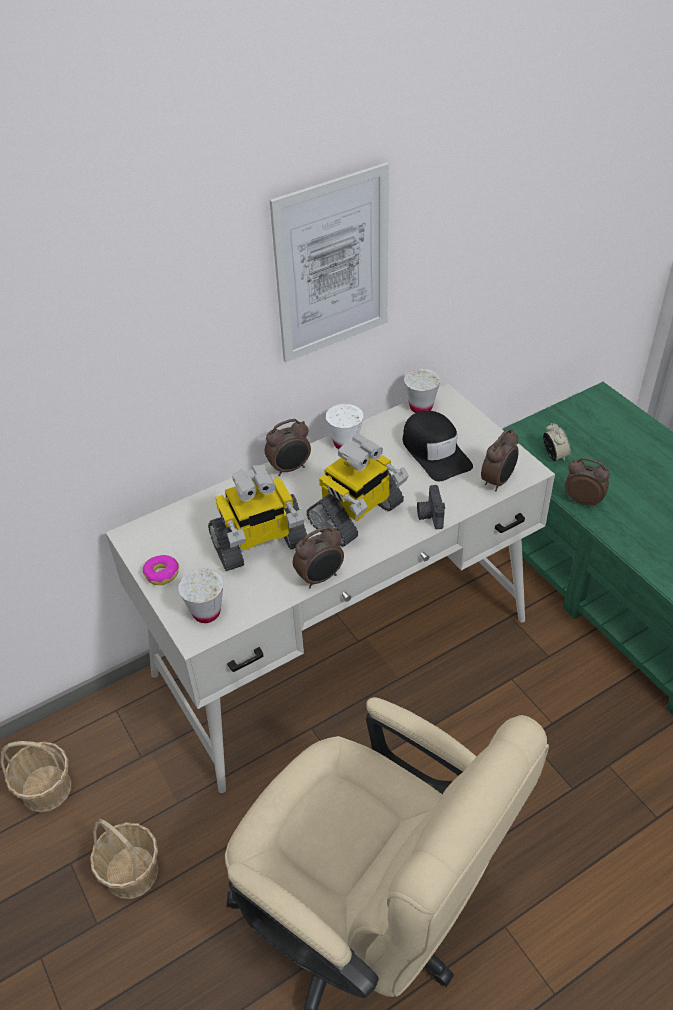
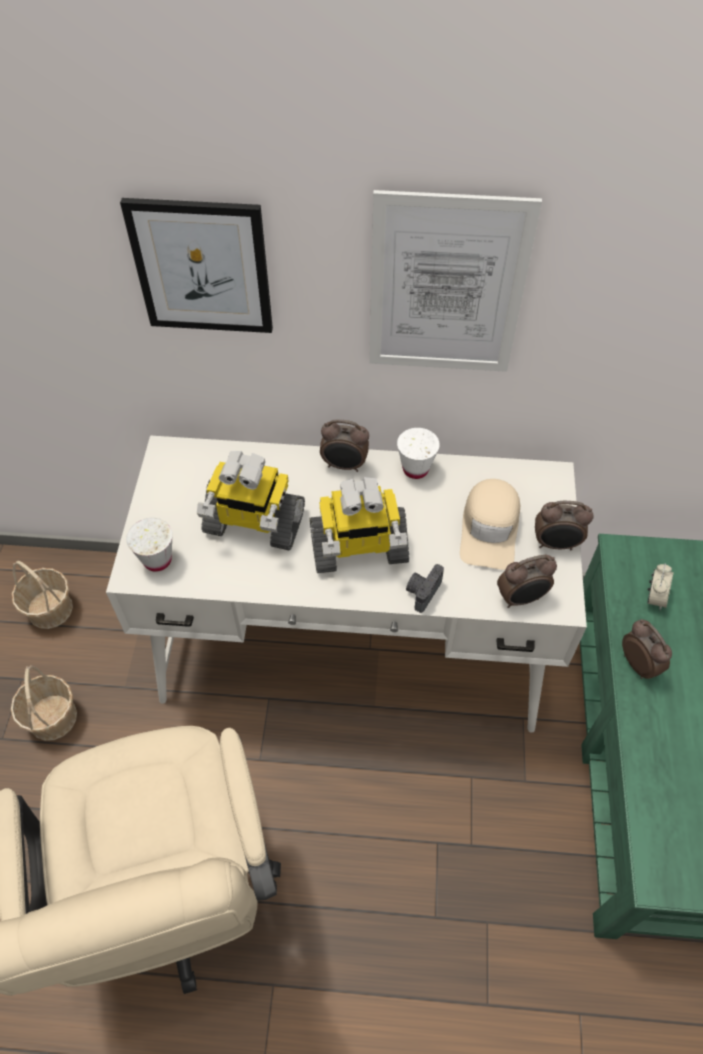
camera: 35 degrees right, 10 degrees up
(138, 328) = (202, 267): none -> picture
(162, 574) = (156, 501): donut -> none
(320, 578) = (272, 590): alarm clock -> alarm clock (556, 544)
(421, 407) = (521, 472): white cup -> none
(435, 452) = (489, 529): black cap -> beige cap

